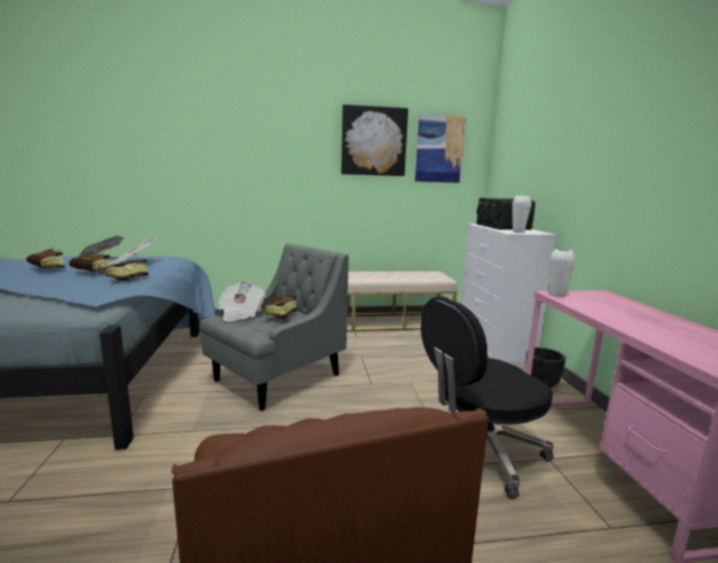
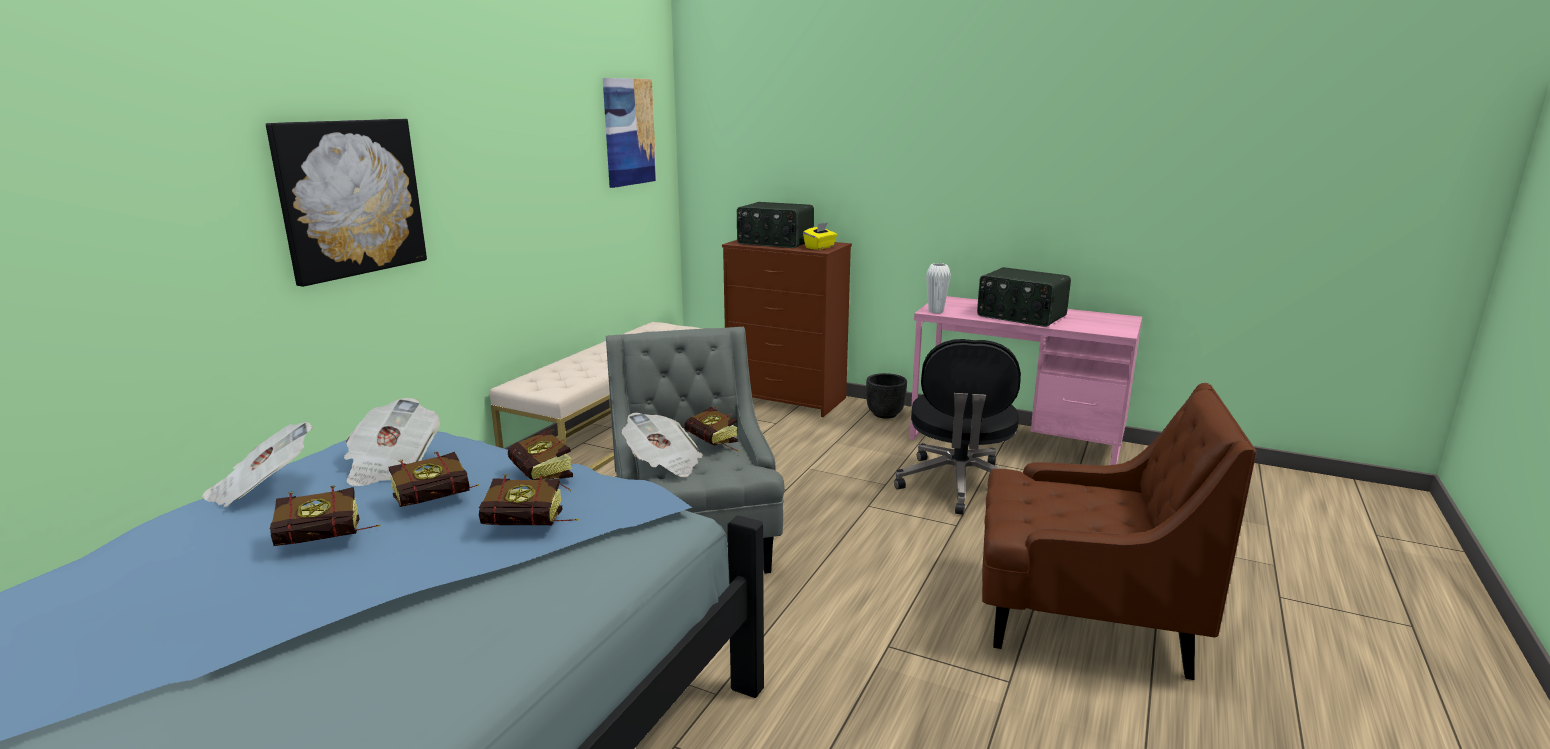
camera: 55 degrees left, 5 degrees up
(63, 287) = (532, 526): none -> book
(373, 141) = (557, 128): picture -> picture (350, 198)
(494, 347) = (787, 399): white dresser -> brown dresser
(518, 231) = (820, 247): white vase -> yellow tissue box
(632, 320) = (1020, 316): none -> radio

